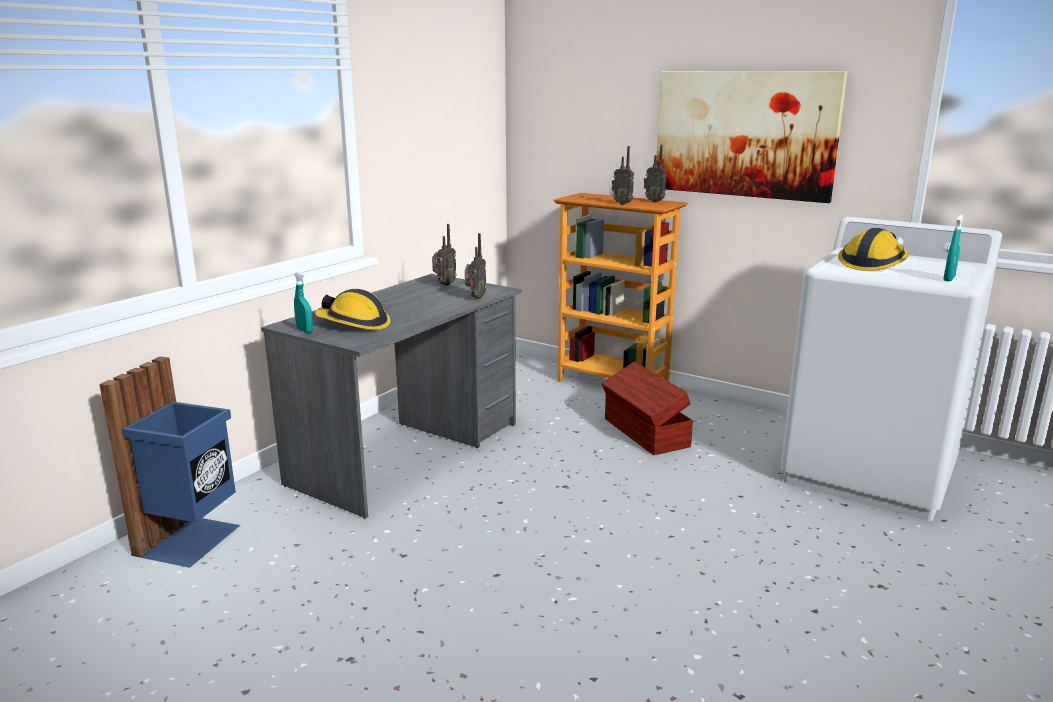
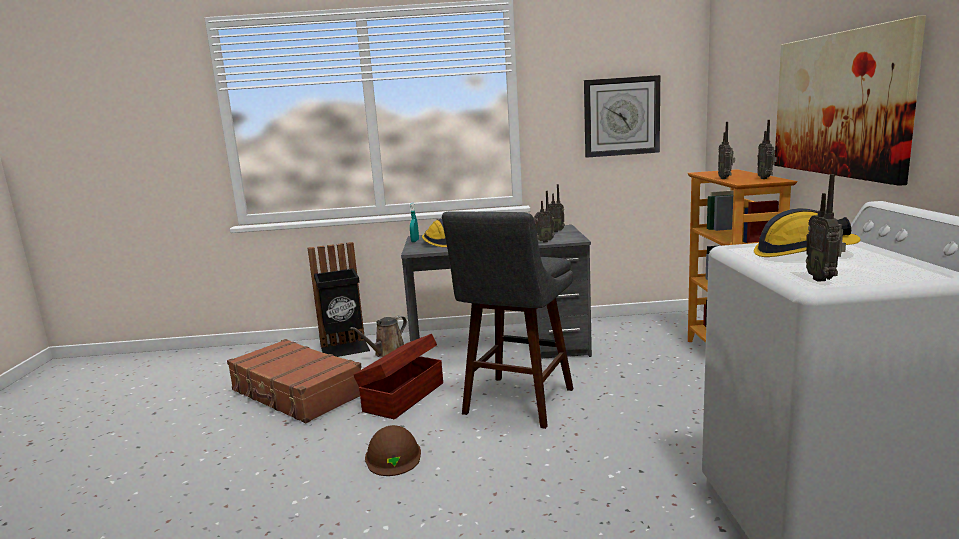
camera: 55 degrees right, 5 degrees down
(192, 540) = (345, 349): blue trash can -> black trash can
(266, 624) = (296, 393): none -> brown suitcase
(275, 516) = (387, 353): none -> brown watering can
(446, 134) = (621, 116): none -> wall clock
(550, 496) = (516, 404): none -> grey stool
(559, 604) = (393, 456): none -> brown hard hat
(645, 433) = (671, 398): brown storage box -> brown storage box (402, 397)
(949, 279) = (823, 279): turquoise spray bottle -> radio

